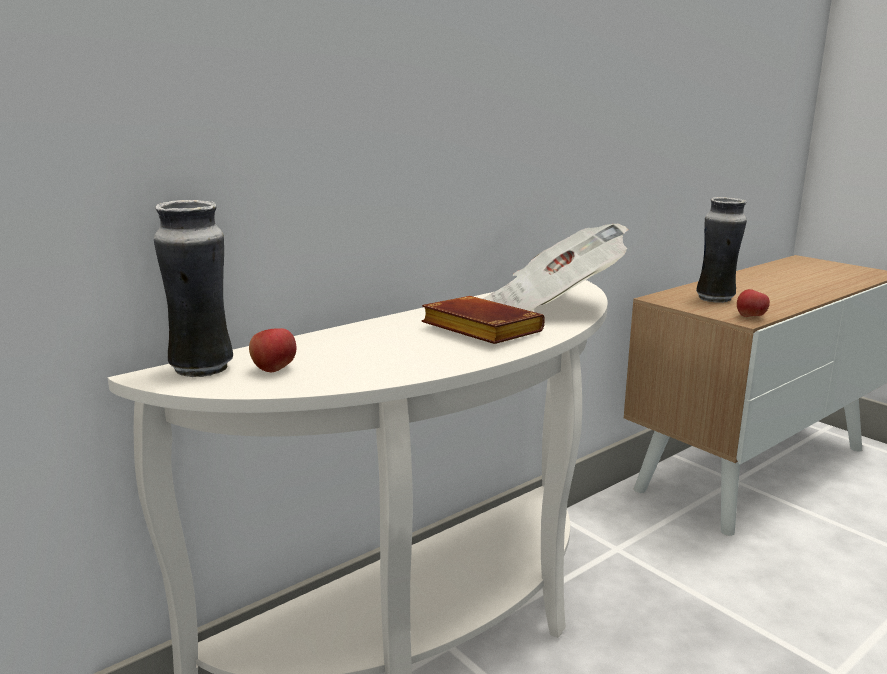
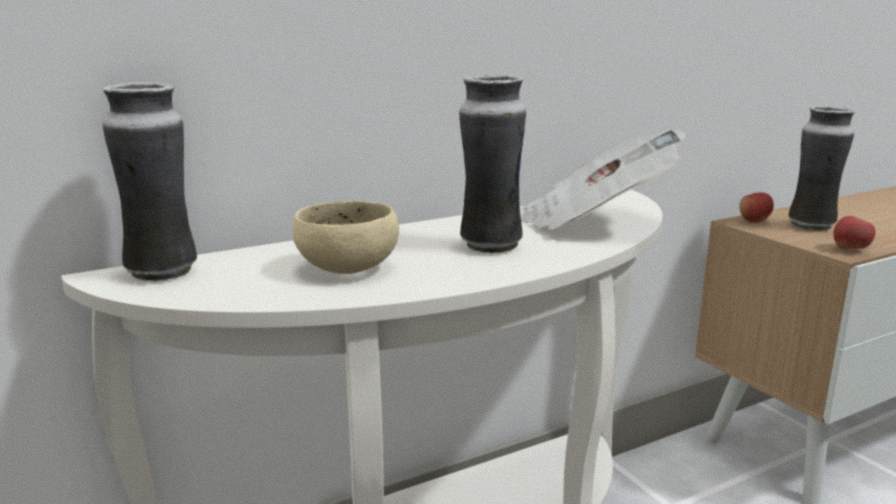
camera: 10 degrees right, 0 degrees up
(274, 369) = (237, 277): apple -> apple (754, 221)
(365, 355) = (346, 268): none -> beige bowl
(477, 330) = (490, 246): brown book -> vase

